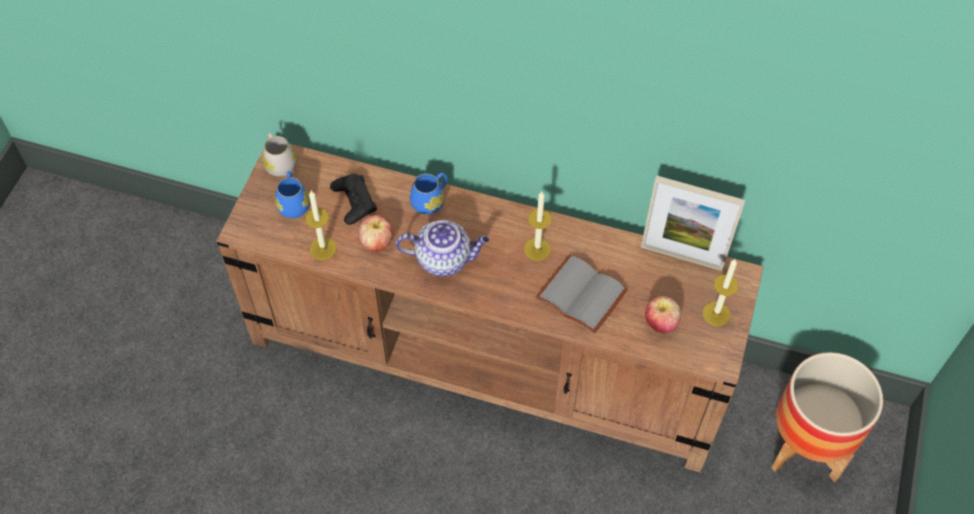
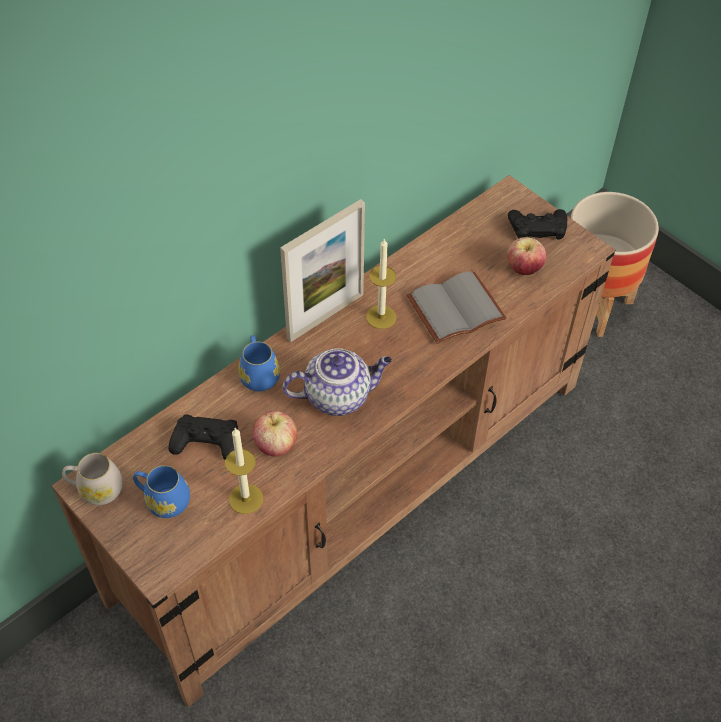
camera: 60 degrees left, 5 degrees down
(444, 259) = (338, 396): teapot -> teapot turned 45 degrees clockwise
(681, 257) = (463, 220): picture frame -> picture frame (325, 316)
(716, 314) = (537, 227): candle -> black game controller

